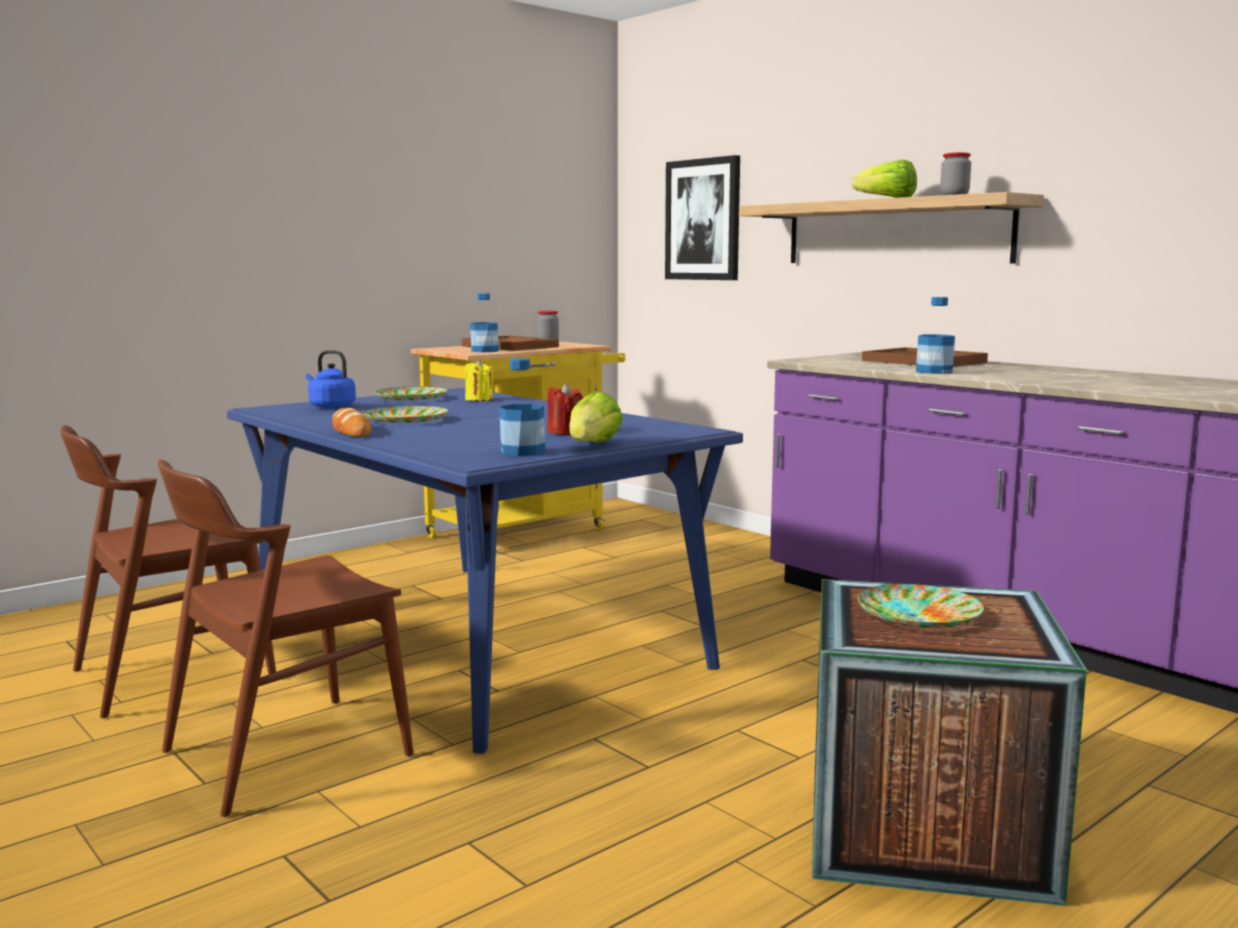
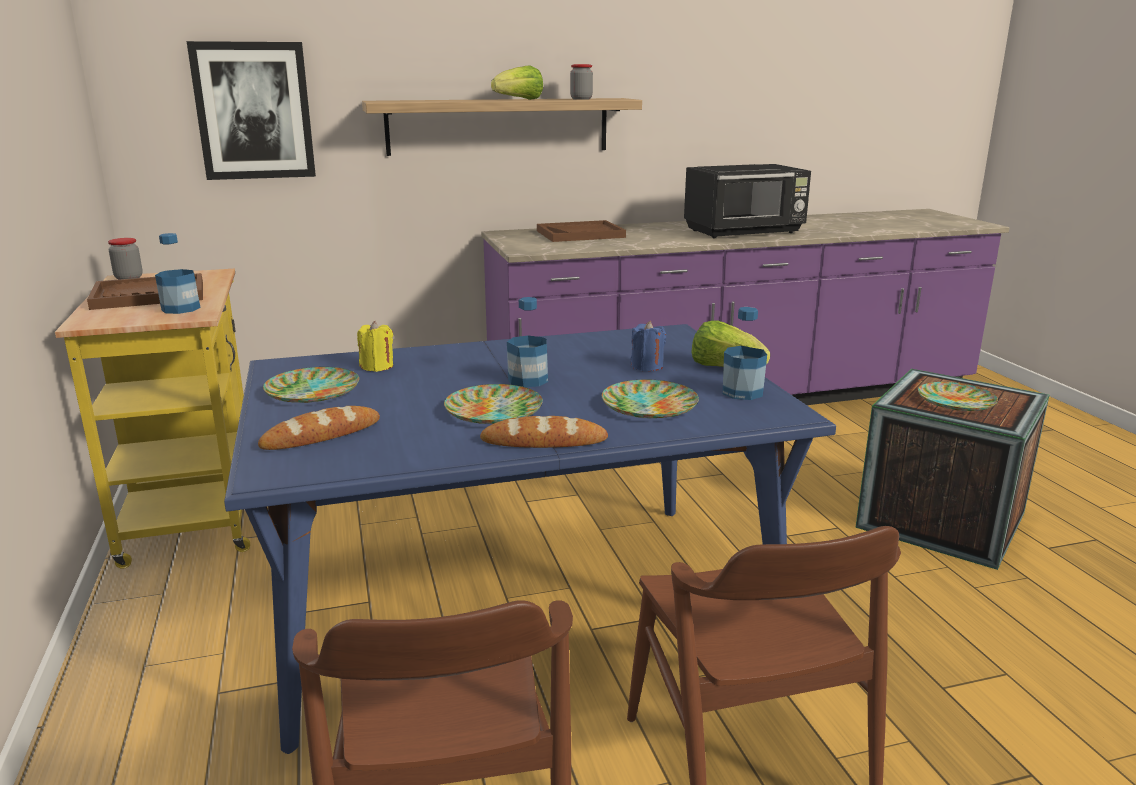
camera: 65 degrees left, 10 degrees up
(330, 407) = (321, 435): blue kettle -> bread
(455, 439) = (648, 406): none -> plate
(565, 432) = (647, 366): red candle -> blue candle
(934, 371) = (648, 243): bottle -> bottle (528, 380)
(1113, 382) = (745, 232): none -> black microwave

